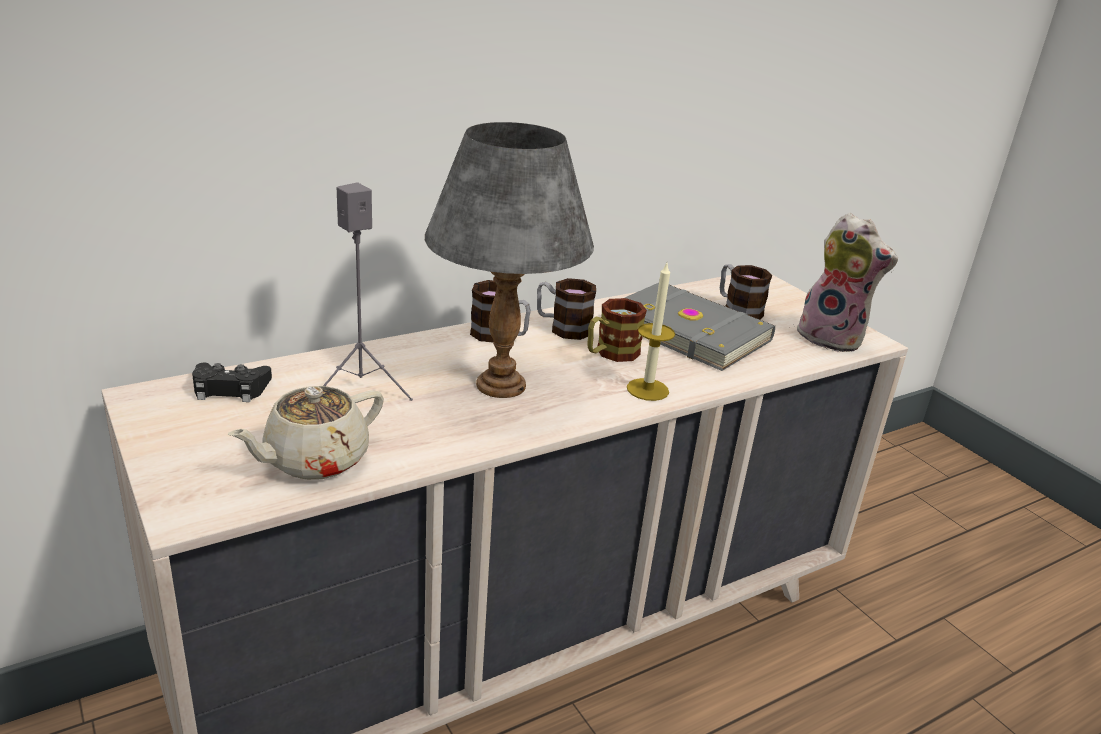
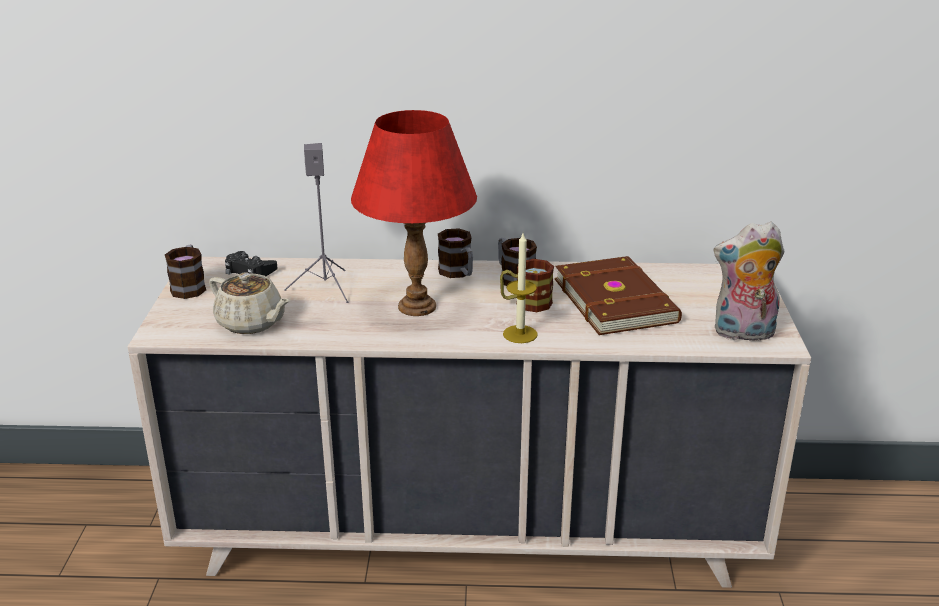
camera: 35 degrees right, 0 degrees up
(314, 460) = (251, 323): beige teapot -> beige teapot turned 135 degrees counterclockwise
(502, 385) = (418, 307): grey table lamp -> red table lamp
(689, 330) = (616, 300): grey book -> brown book
(737, 309) = (685, 293): mug -> mug (189, 286)
(833, 338) = (743, 334): plush toy -> plush toy turned 105 degrees clockwise

